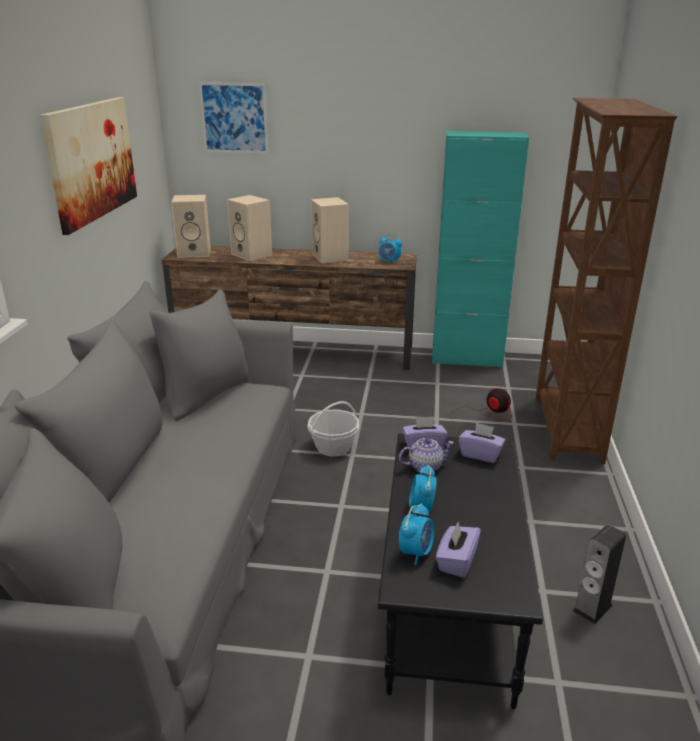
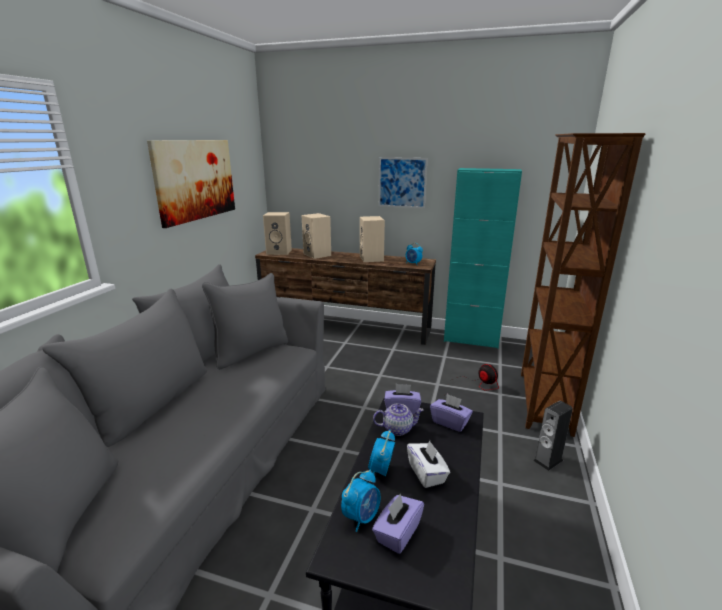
camera: 10 degrees right, 5 degrees down
(234, 118) = (310, 160): picture -> picture (402, 182)
(333, 447) = (351, 399): basket -> none
(470, 506) = (427, 473): none -> white tissue box
(592, 608) = (547, 585): speaker -> speaker (548, 460)

